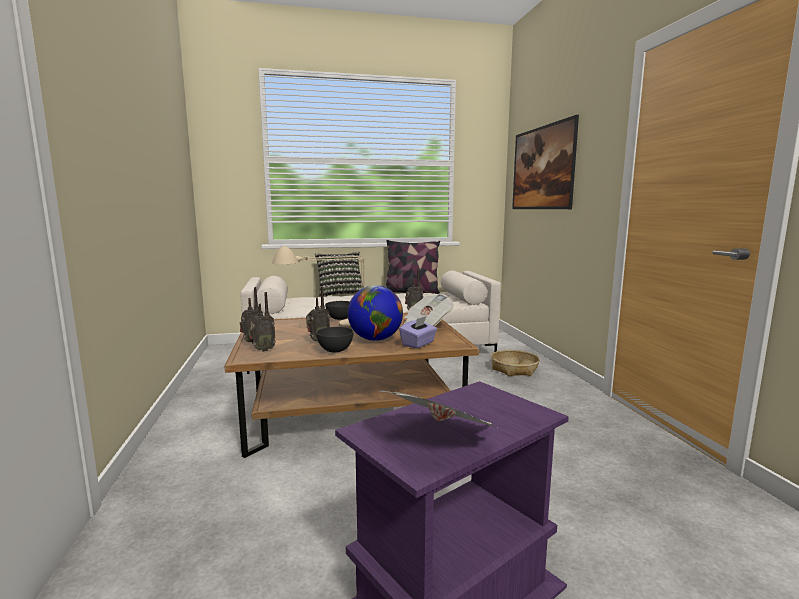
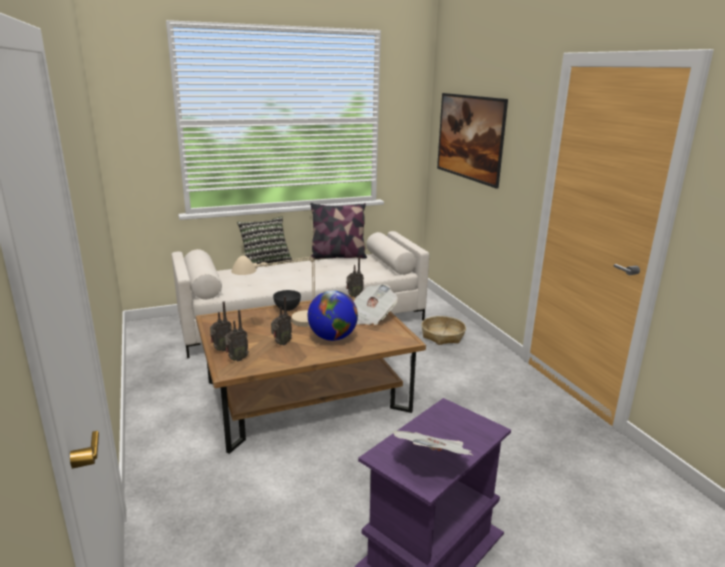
camera: 10 degrees left, 10 degrees up
(335, 350) = (303, 356): grey bowl -> none
(418, 344) = (373, 342): purple tissue box -> none

